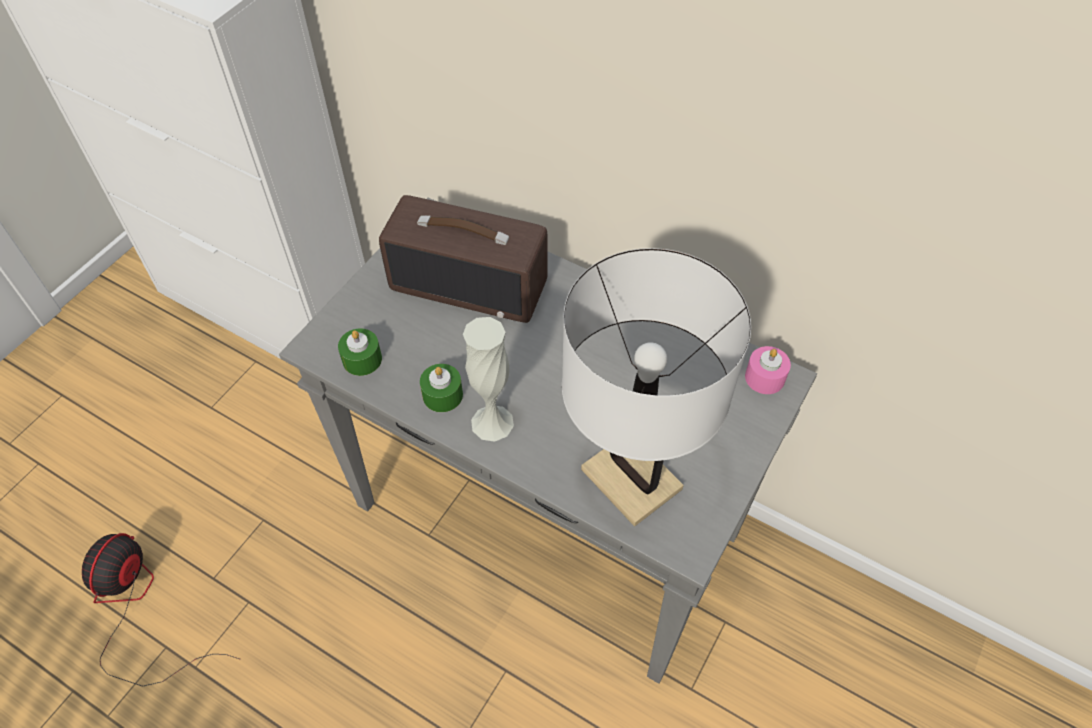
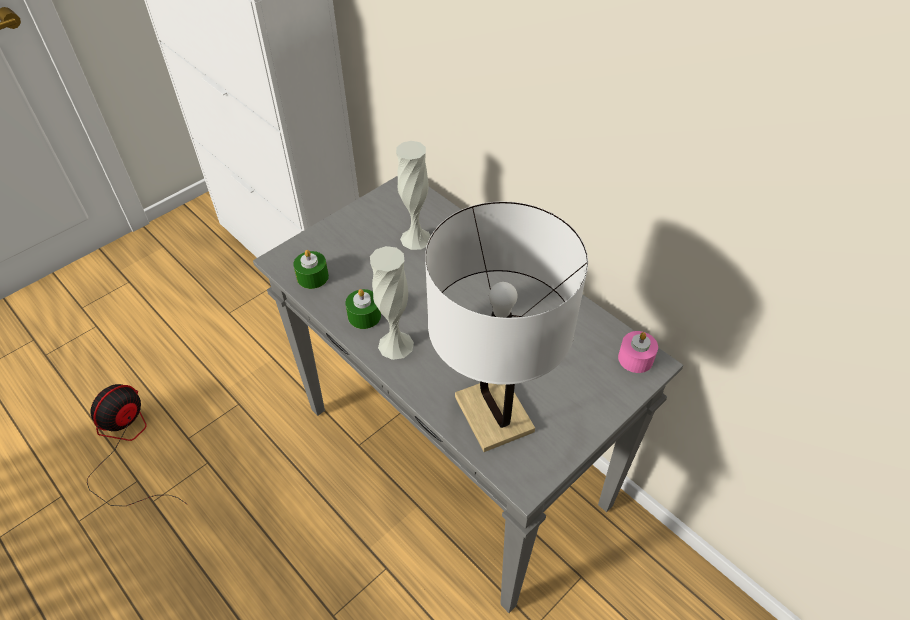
camera: 15 degrees right, 5 degrees down
(470, 284) = (416, 238): radio -> white vase

